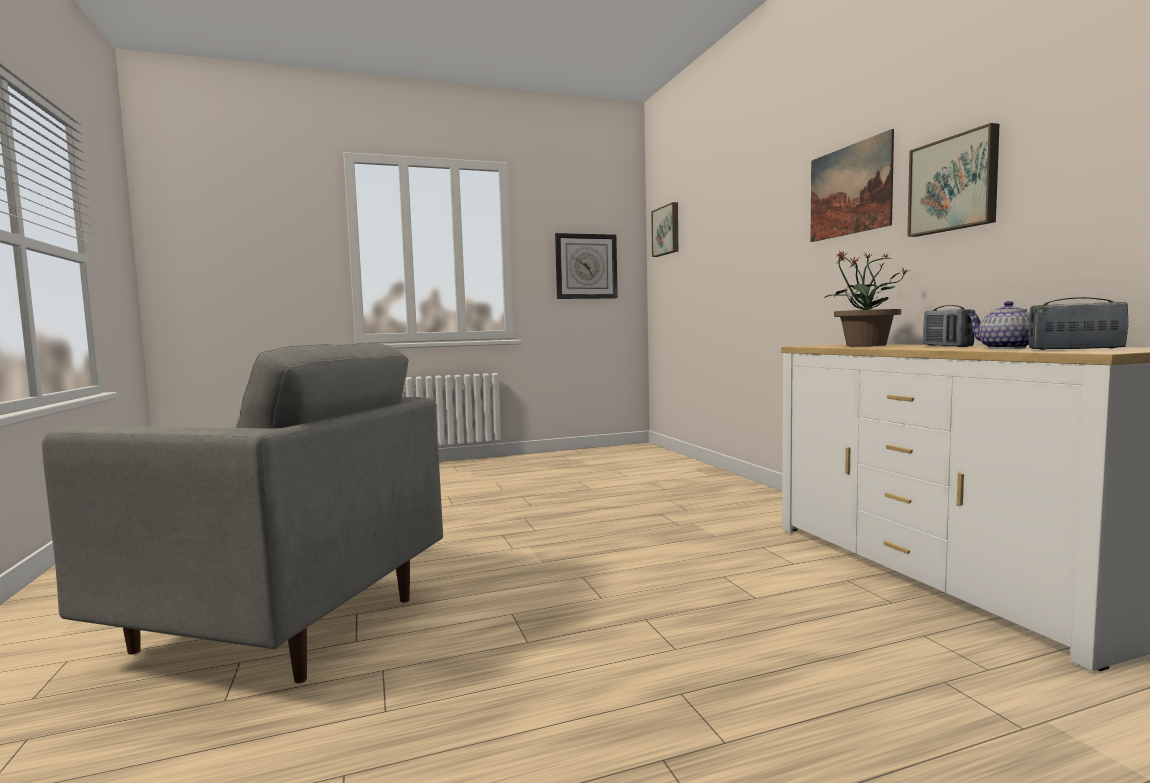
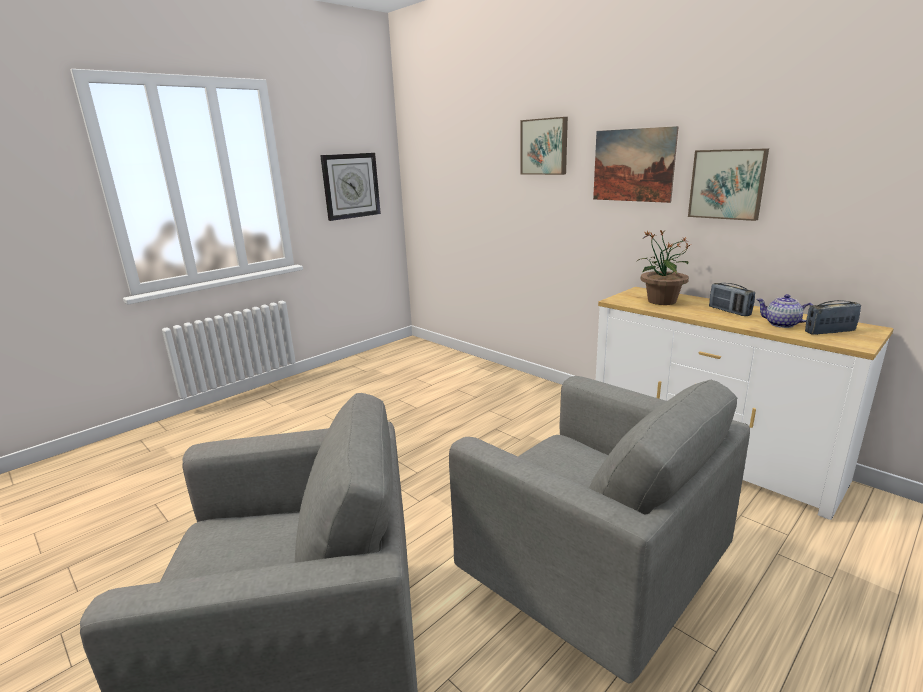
camera: 25 degrees left, 15 degrees up
(622, 646) = (591, 586): none -> grey armchair
(667, 230) = (426, 153): picture -> picture (545, 146)

